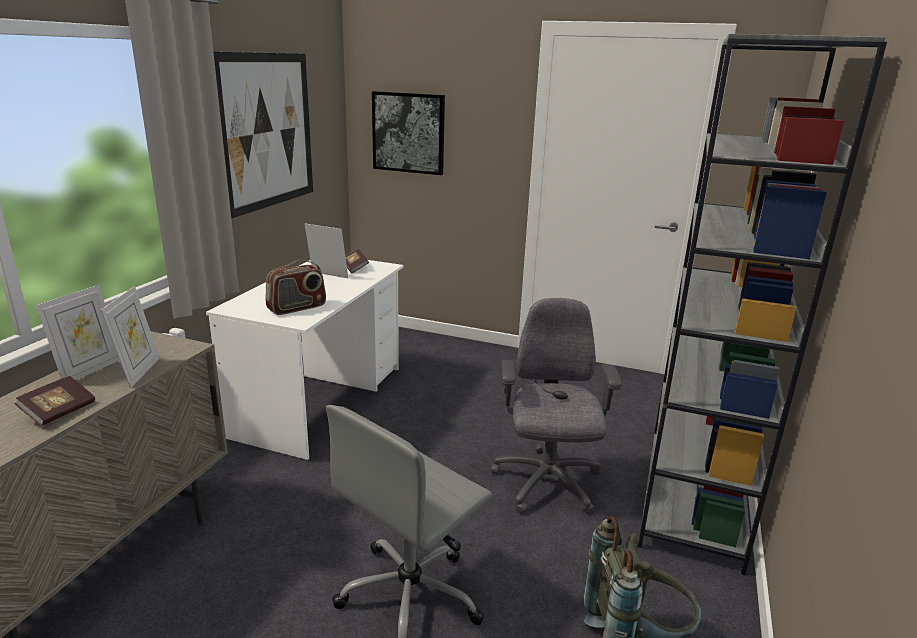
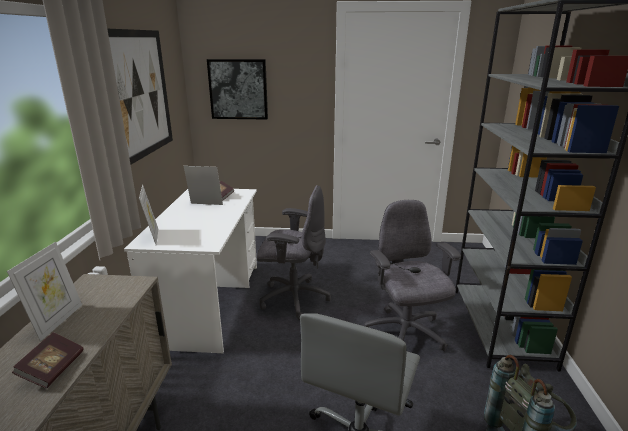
camera: 15 degrees left, 0 degrees up
(139, 372) = (106, 314): picture frame -> picture frame (152, 237)
(297, 308) = (199, 234): radio -> none
(424, 413) = (293, 298): none -> grey office chair

